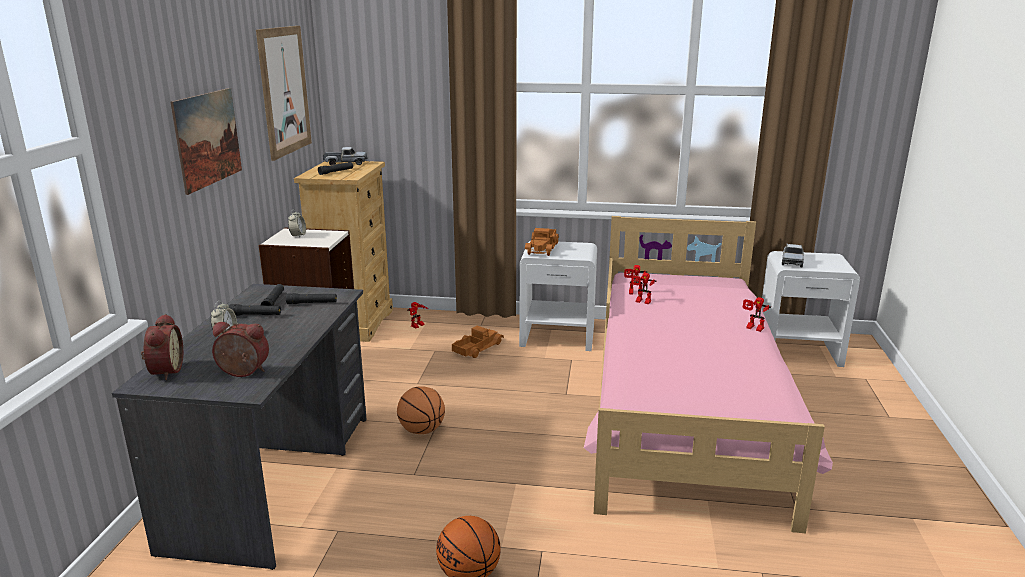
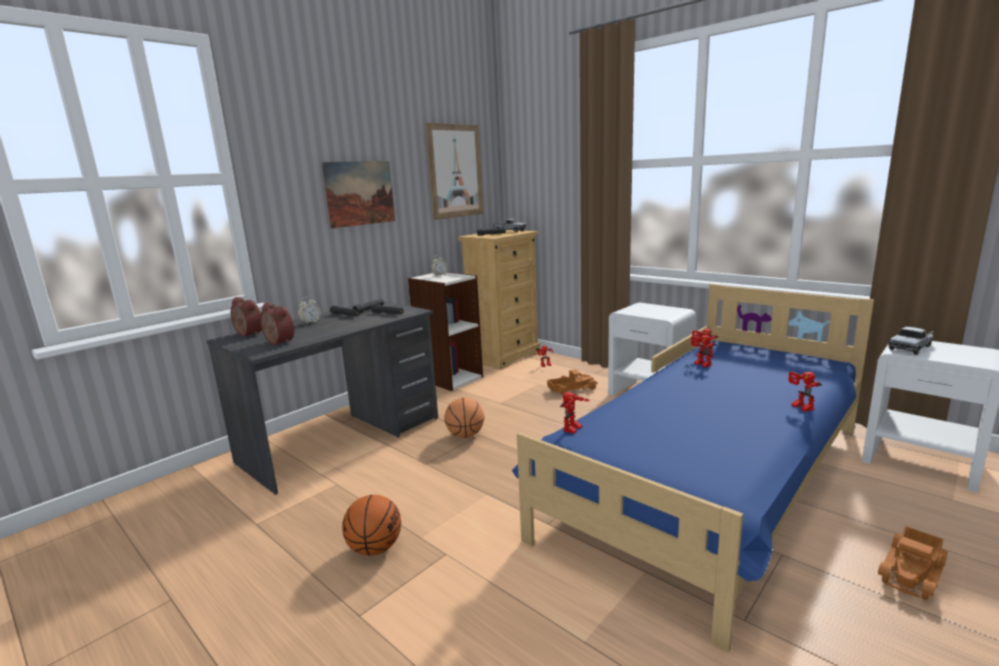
camera: 35 degrees right, 5 degrees down
(164, 371) = (247, 335): alarm clock -> alarm clock turned 75 degrees counterclockwise
(543, 248) = (639, 308): toy truck -> toy truck (913, 572)
(621, 393) = (574, 430): none -> toy robot
(684, 408) = (712, 480): pink bed -> blue bed

